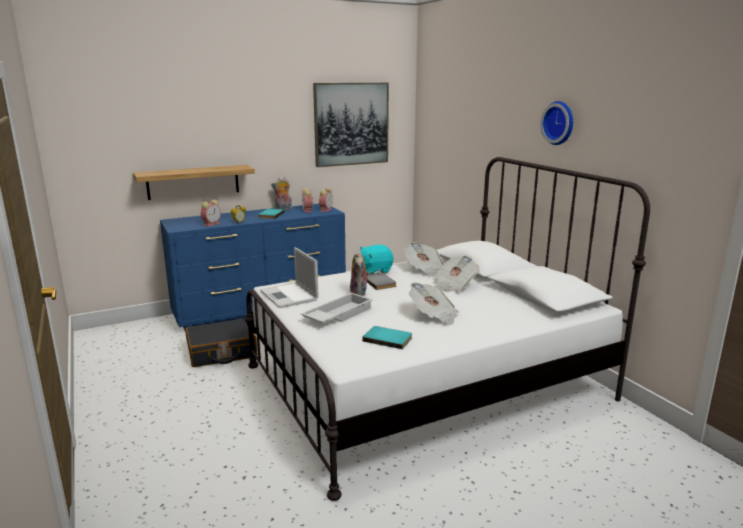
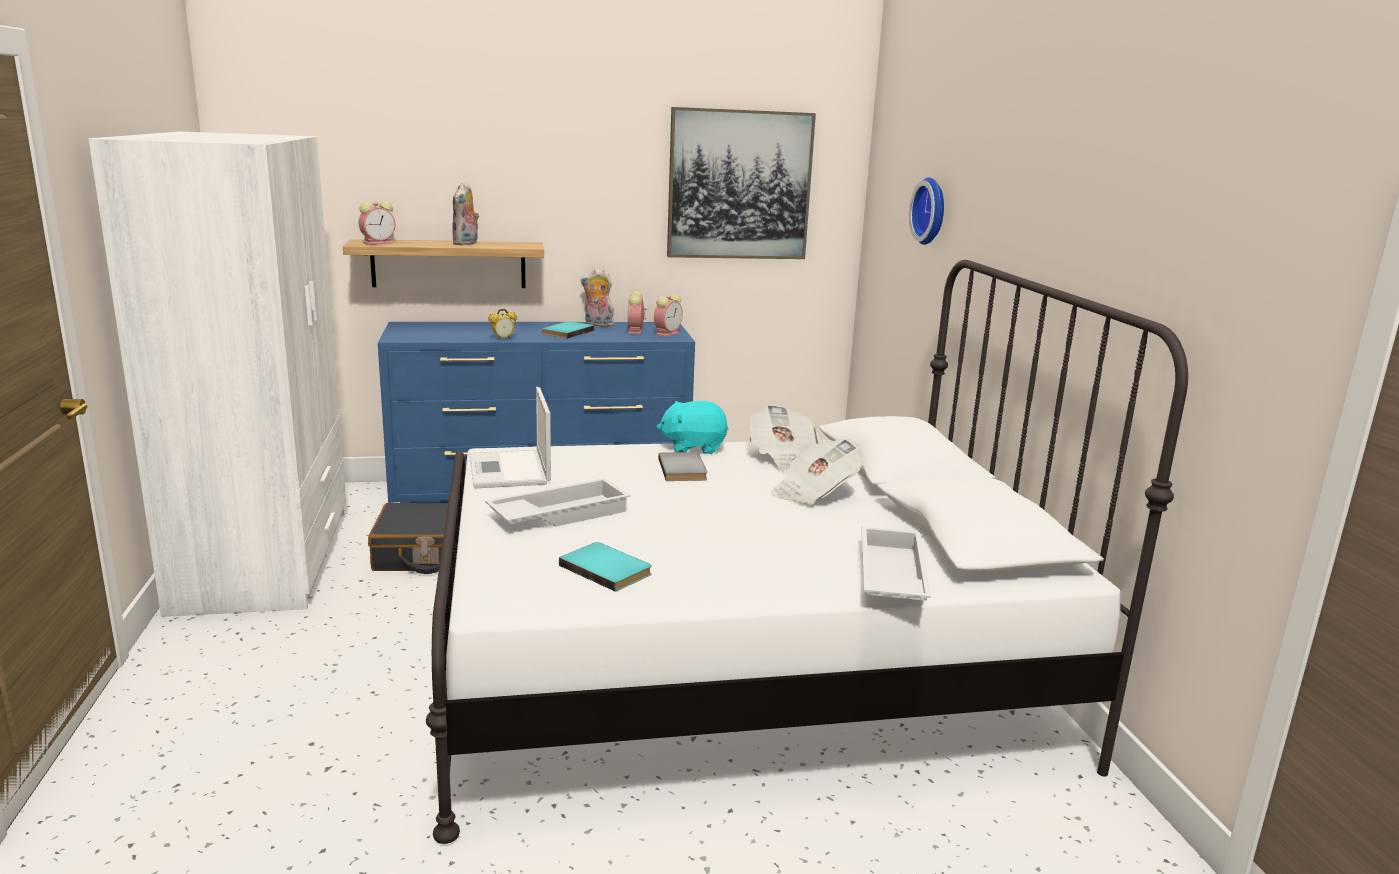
camera: 15 degrees right, 0 degrees up
(121, 371) = (267, 558): none -> white wardrobe
(212, 224) = (458, 336): alarm clock -> alarm clock (379, 243)
(359, 293) = (631, 483): plush toy -> plush toy (466, 244)
(433, 316) = (726, 542): newspaper -> none
(522, 320) = (889, 576): none -> white tray
(560, 123) = (1065, 197): wall clock -> wall clock (932, 211)

